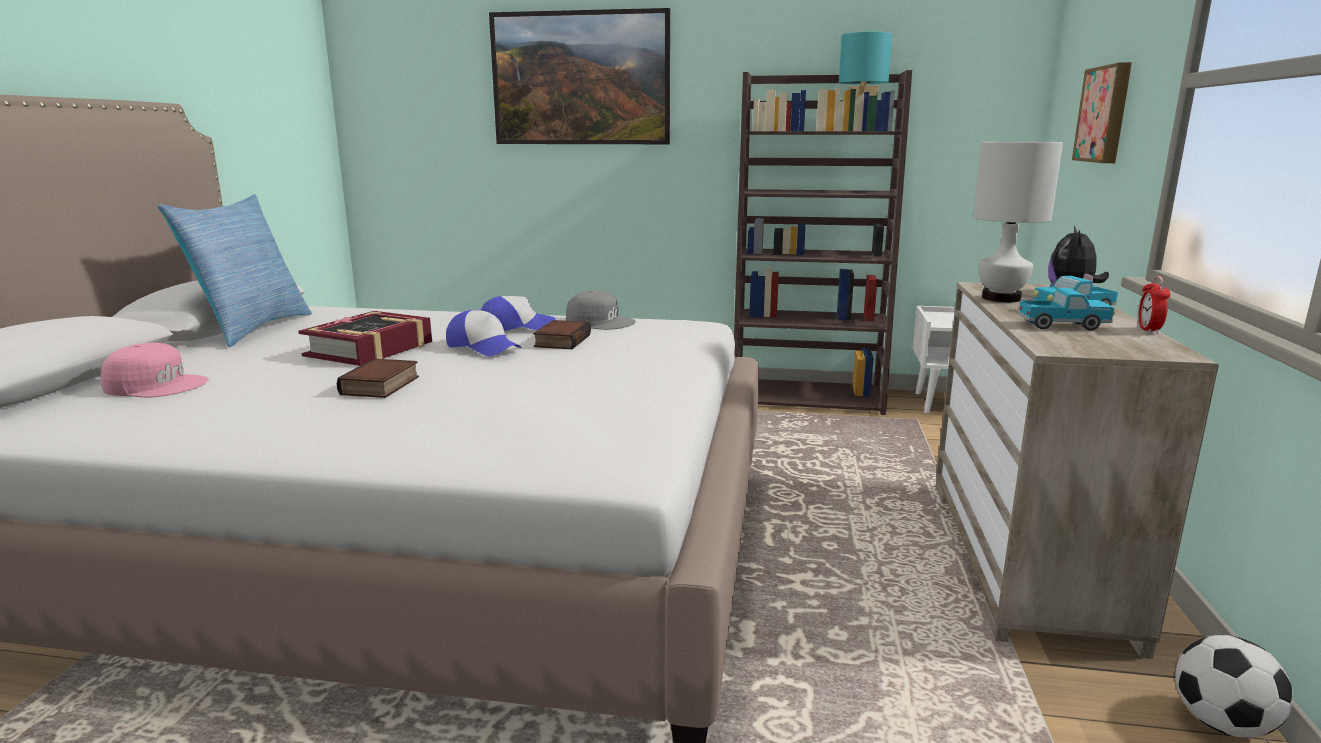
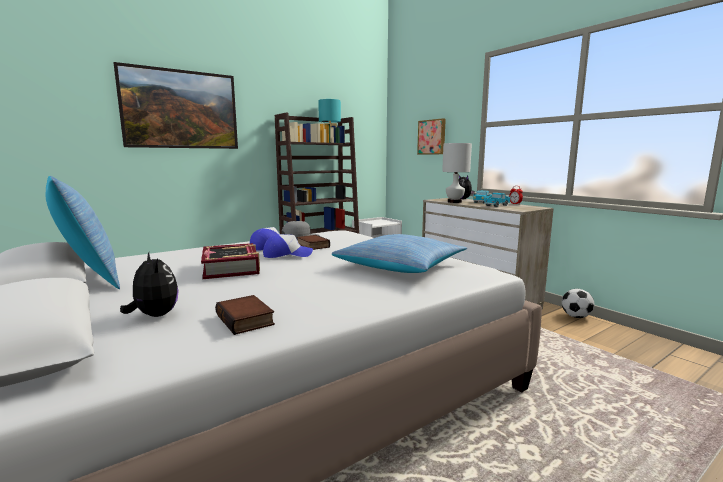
camera: 45 degrees left, 5 degrees down
(157, 385) = (154, 315): pink cap -> plush toy
(381, 386) = (306, 277): book -> book (247, 320)
(532, 407) = (401, 265): none -> pillow

